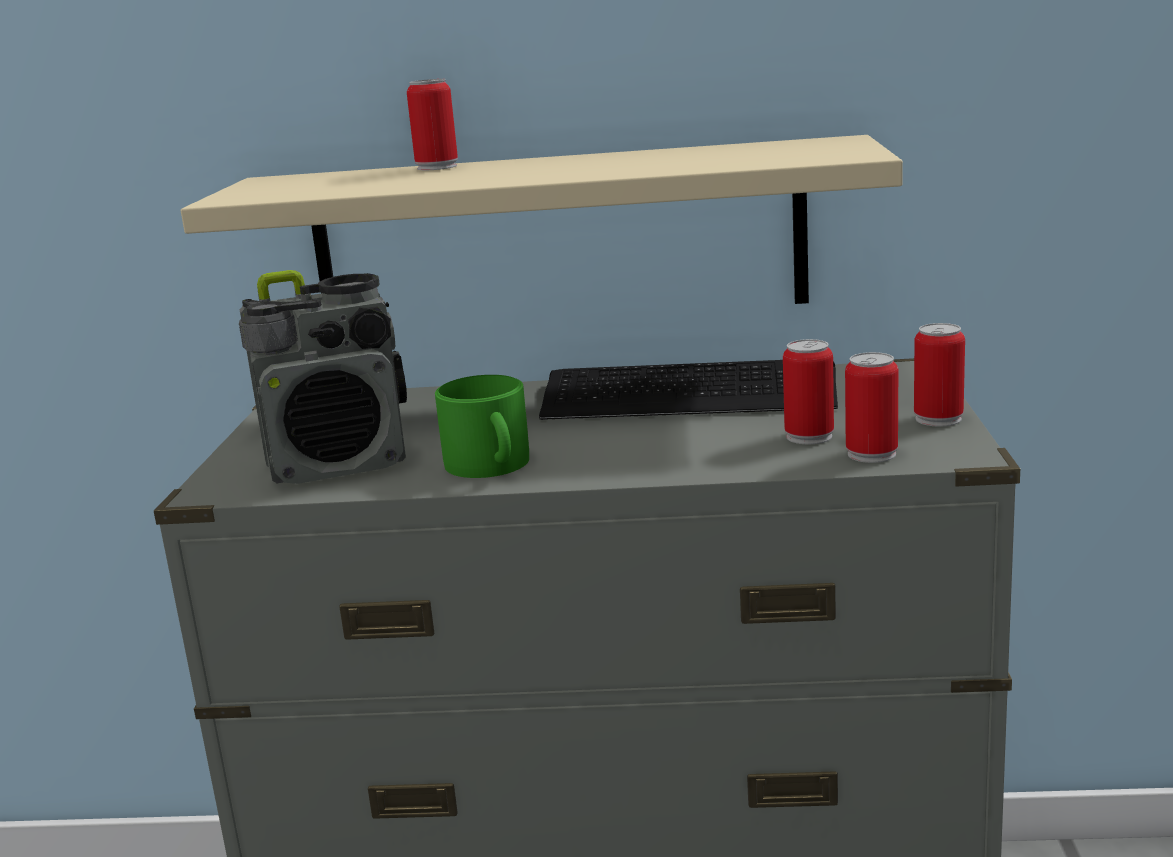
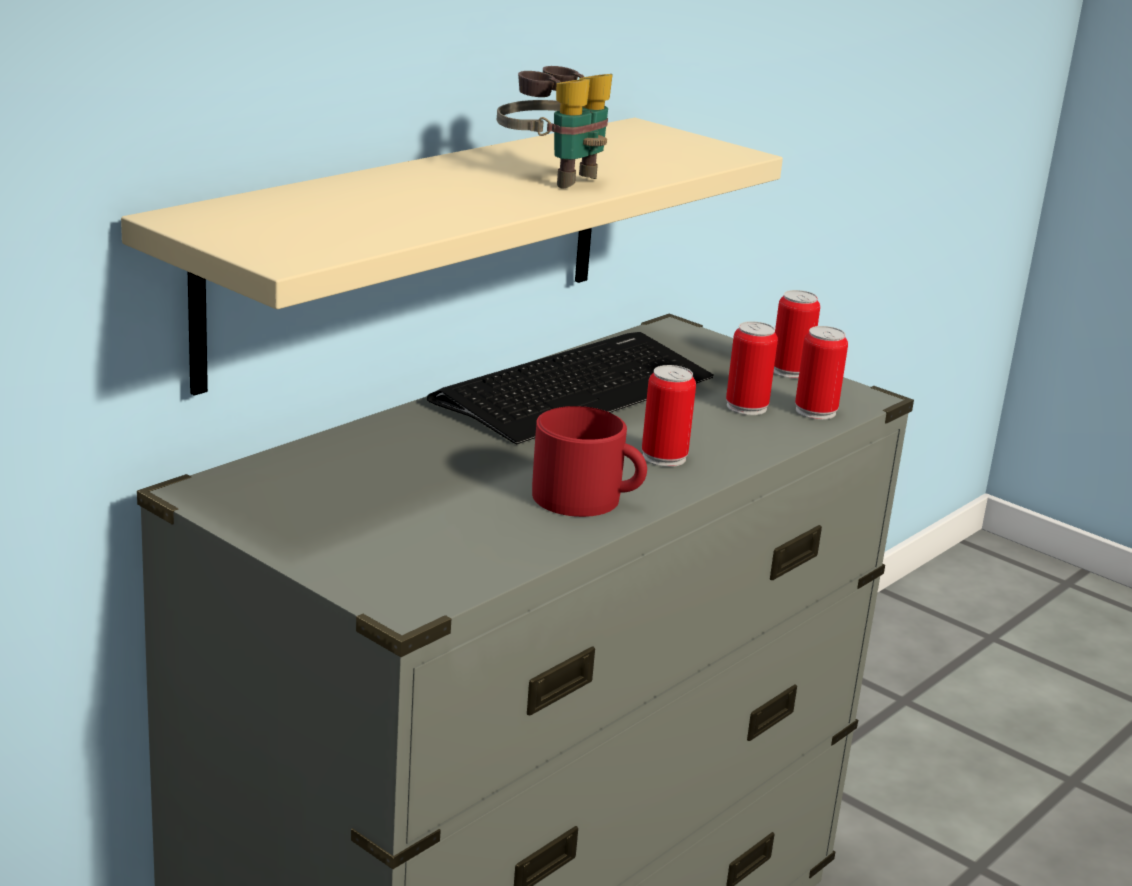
camera: 55 degrees left, 5 degrees up
(340, 465) = (455, 540): radio -> none
(437, 167) = (350, 184): can -> can (664, 457)
(491, 465) = (587, 499): green mug -> red mug
(603, 166) = (553, 177): none -> binoculars

